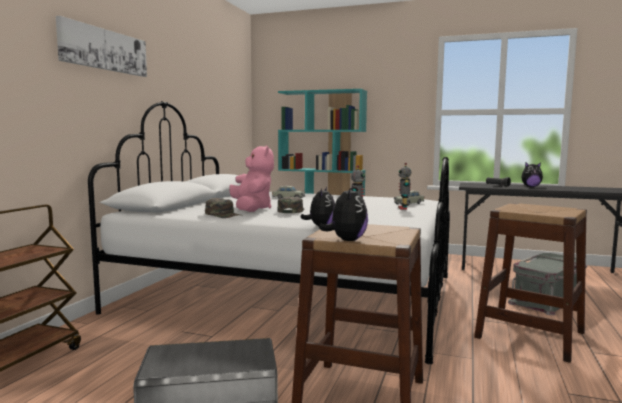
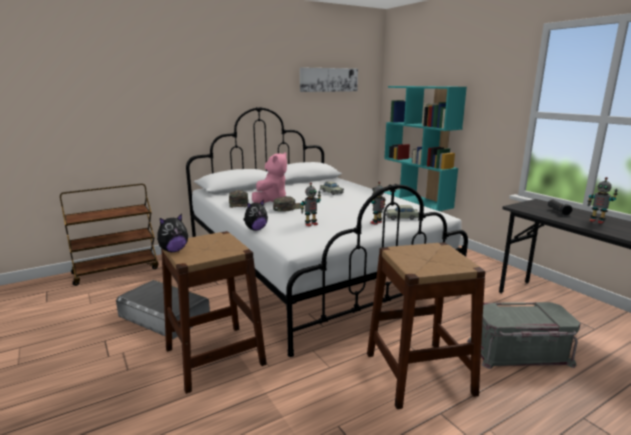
camera: 40 degrees right, 10 degrees up
(104, 50) = (204, 76): picture -> picture (328, 79)
(530, 187) = (597, 221): plush toy -> toy robot

